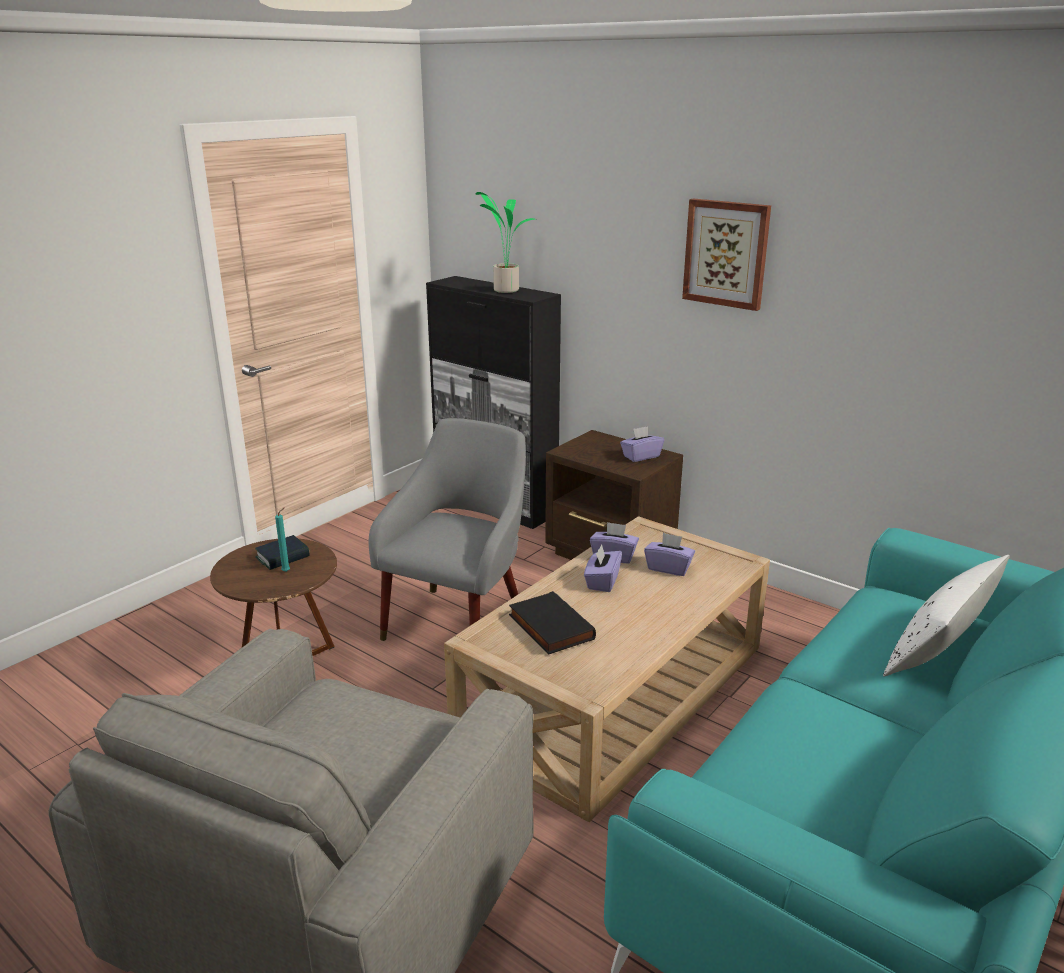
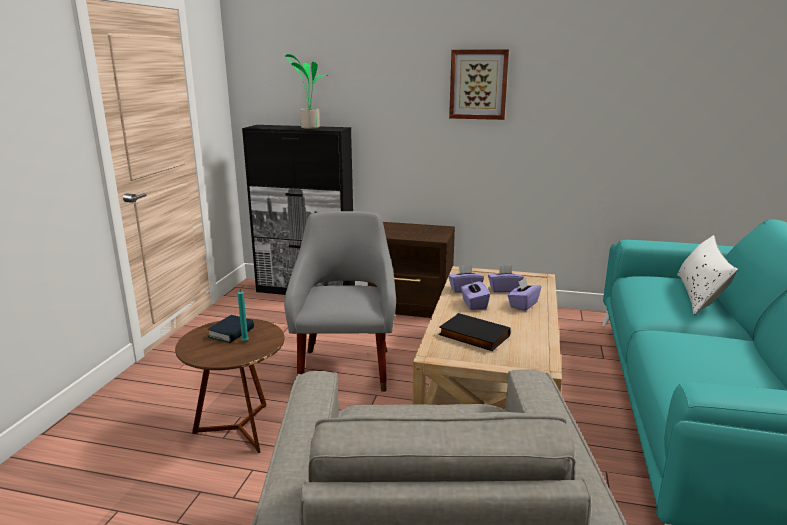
camera: 25 degrees left, 5 degrees down
(641, 456) = (431, 230): purple tissue box -> purple tissue box (523, 304)

